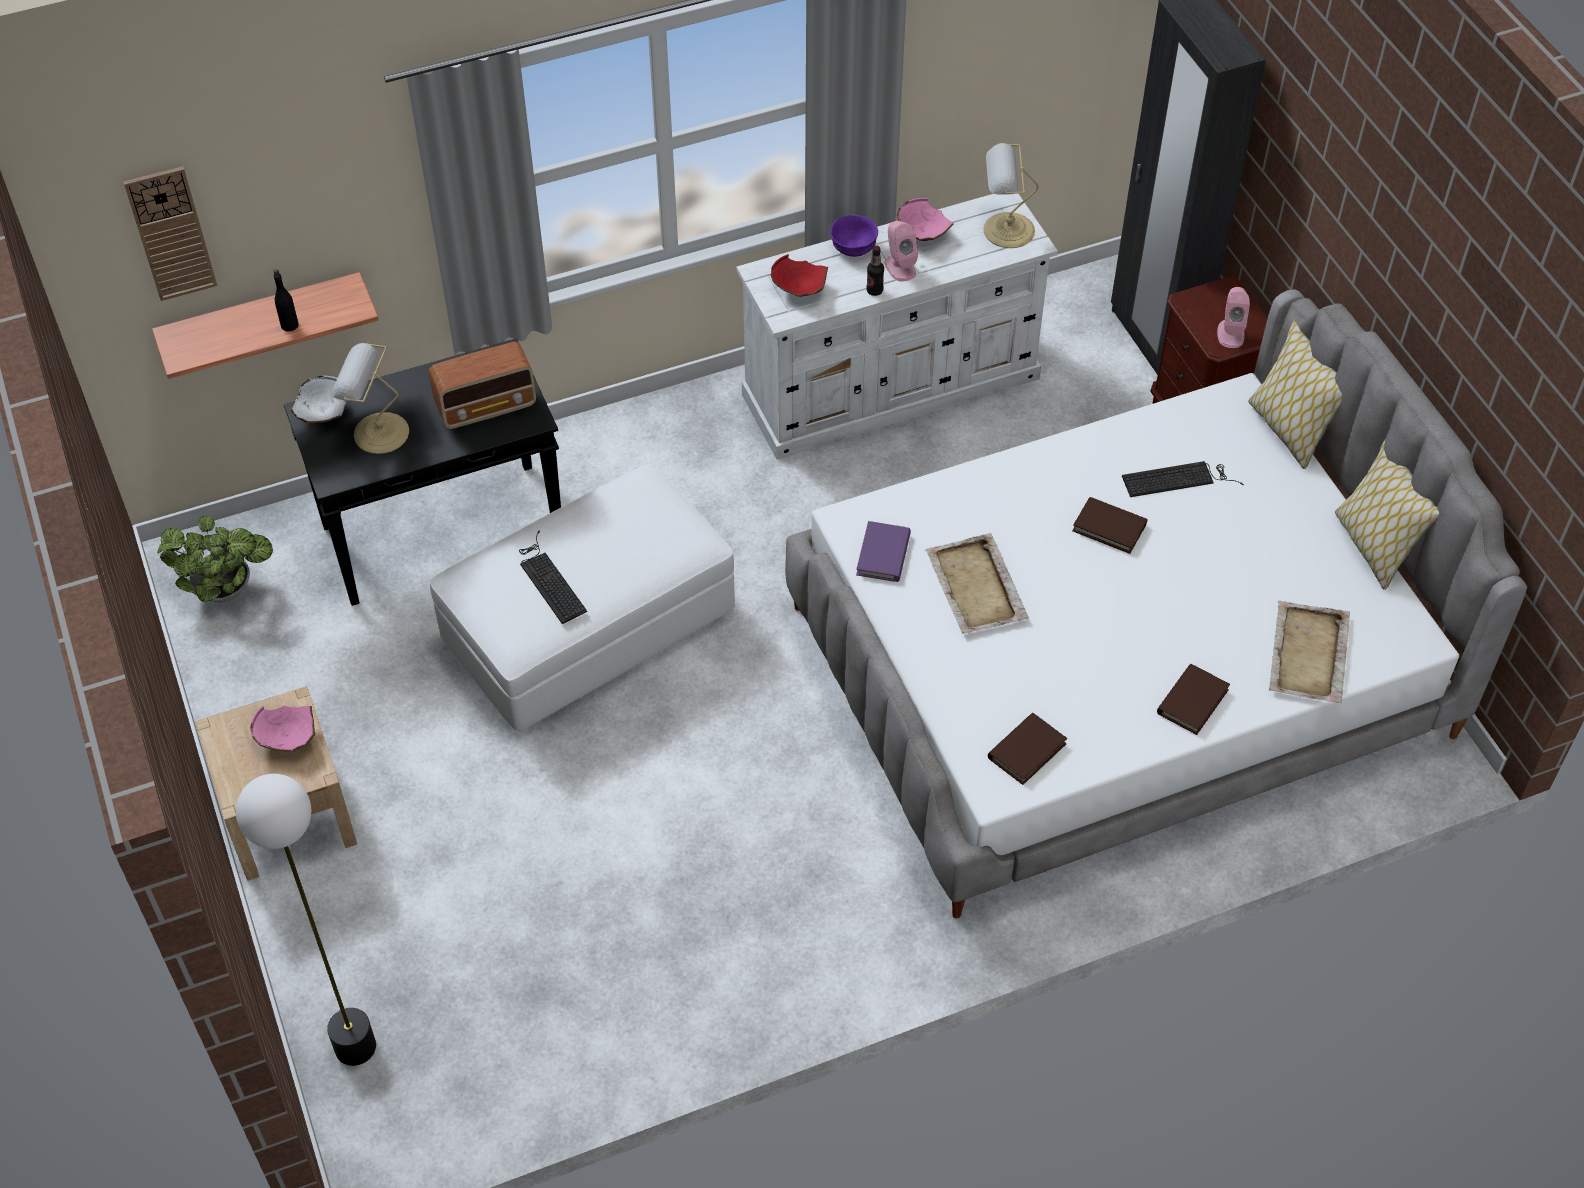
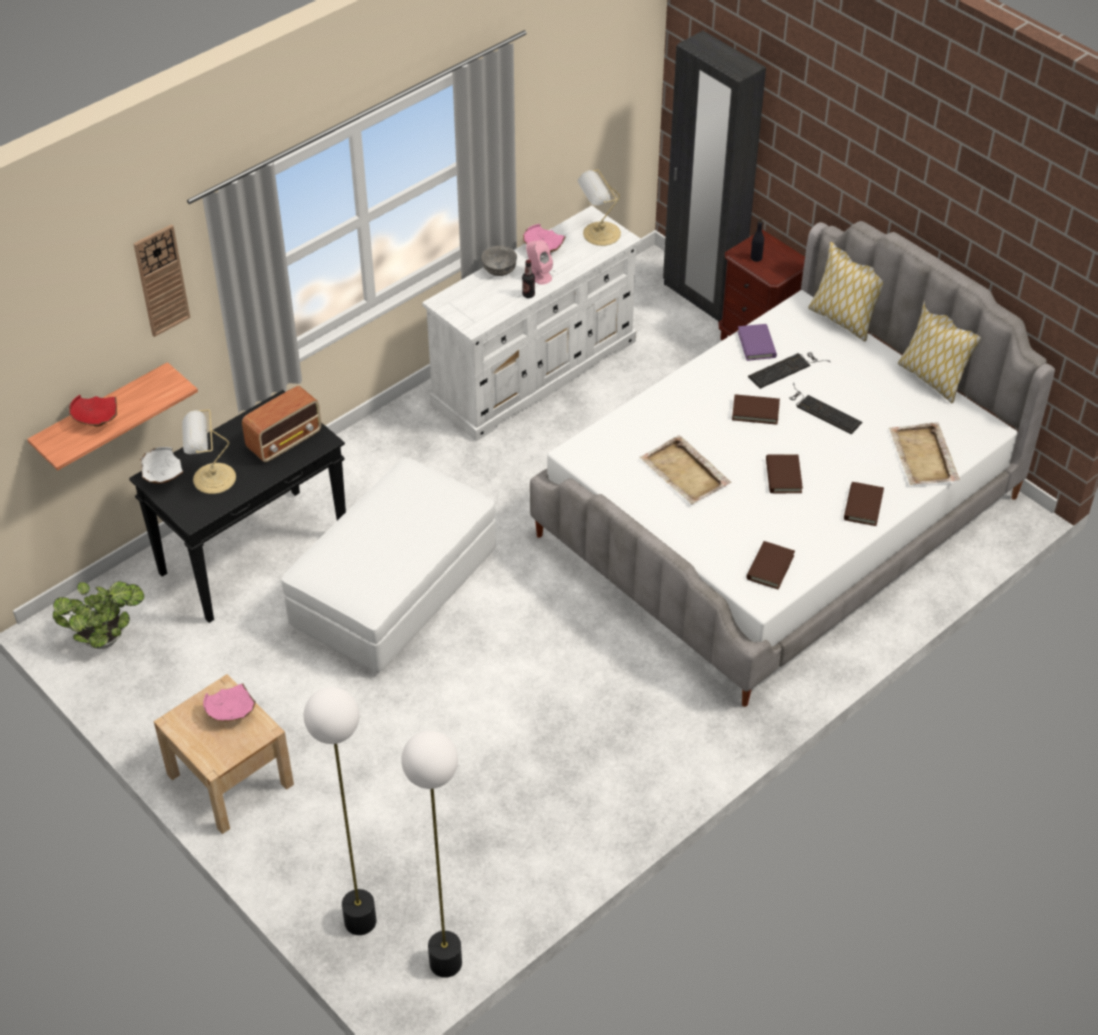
camera: 20 degrees left, 5 degrees down
(171, 233) = (40, 357): wall clock -> wall clock (161, 280)
(289, 325) = (133, 410): black bottle -> black bottle (756, 258)
(430, 1135) = (445, 963): none -> floor lamp
(549, 580) = (373, 552): keyboard -> keyboard (822, 410)
(799, 290) = (475, 307): red bowl -> red bowl (97, 421)
(854, 248) = (500, 270): purple bowl -> grey bowl
(883, 554) = (611, 468): purple book -> purple book (756, 344)
(1104, 628) = (783, 476): none -> brown book
(1230, 333) = (777, 267): pink speaker -> none

